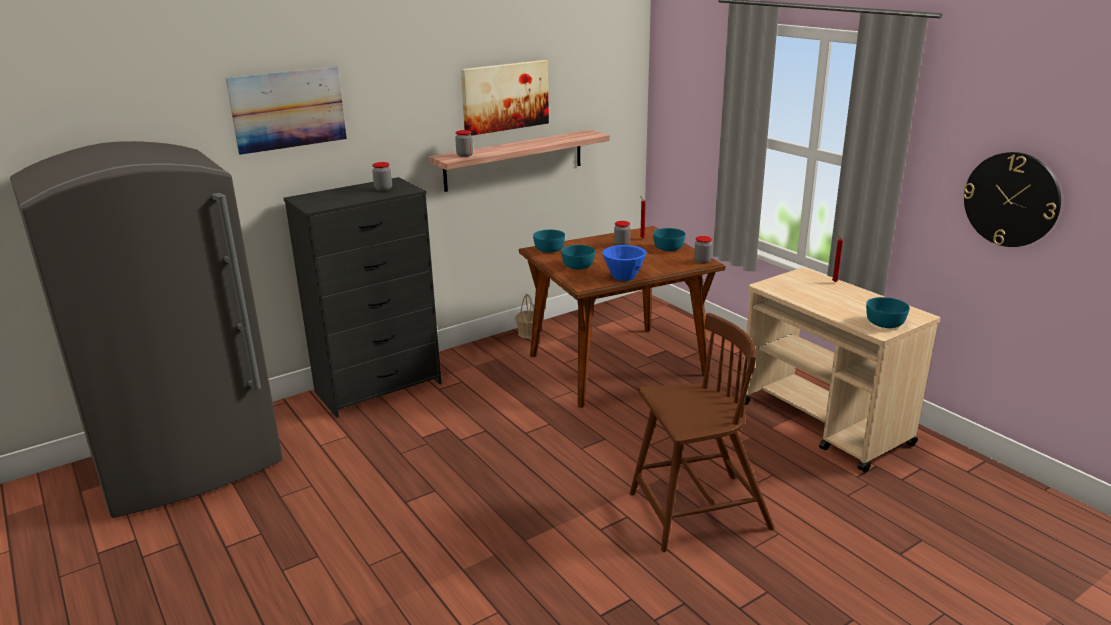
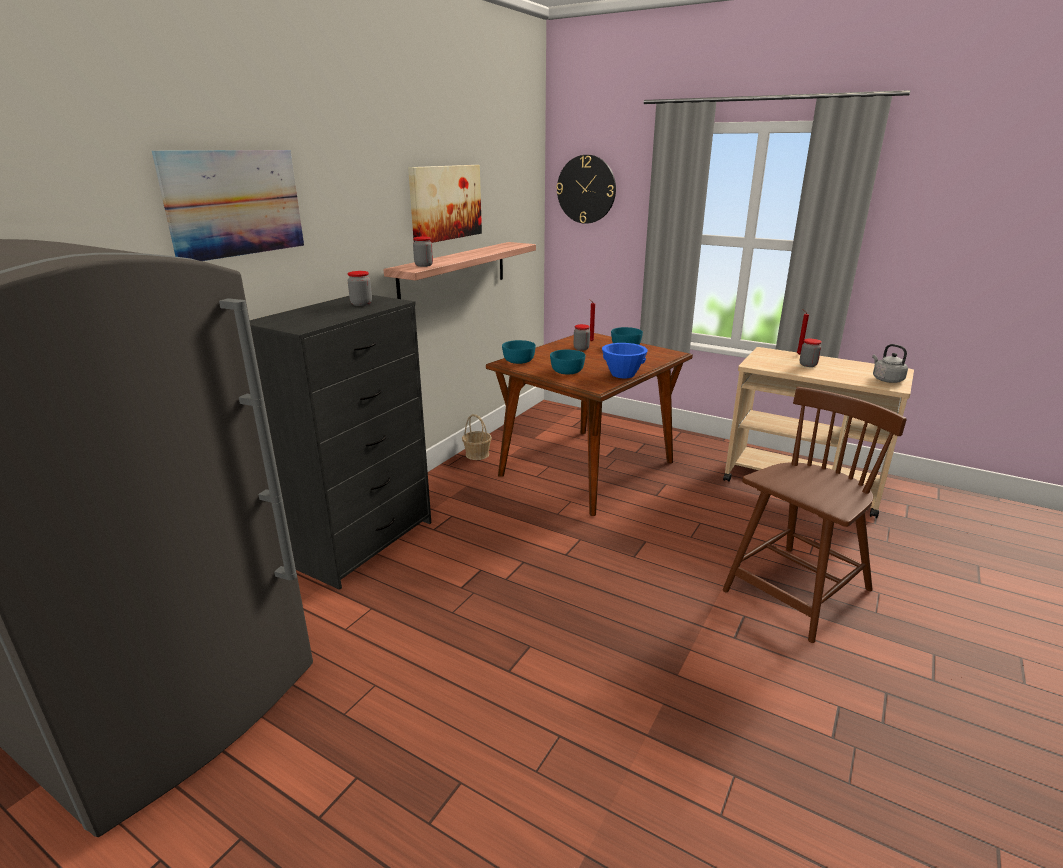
camera: 25 degrees left, 0 degrees up
(702, 261) = (670, 353): jar -> jar (808, 365)
(884, 323) = (886, 379): turquoise bowl -> grey kettle
(1011, 199) = (968, 257): wall clock -> wall clock (586, 189)

